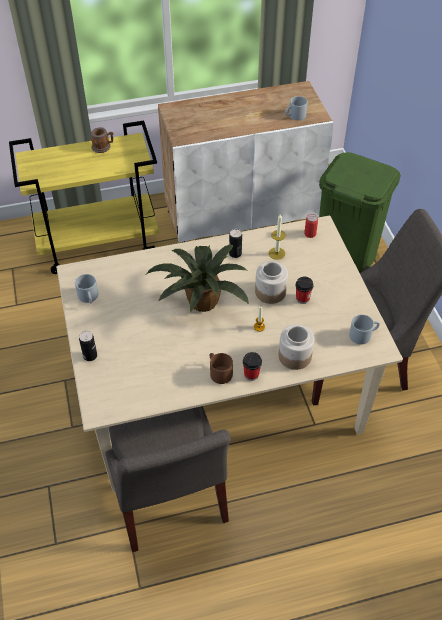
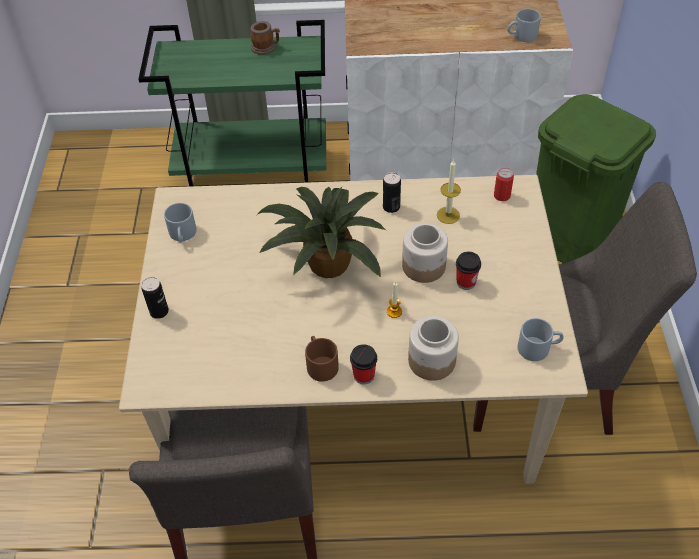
camera: 15 degrees right, 0 degrees up
(99, 243) = (254, 172): yellow cart -> green cart

